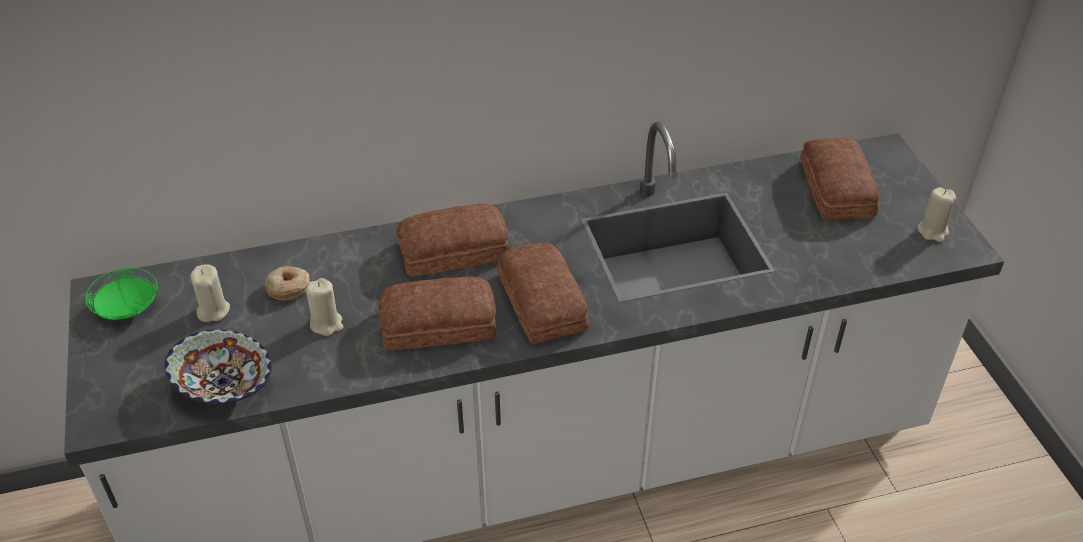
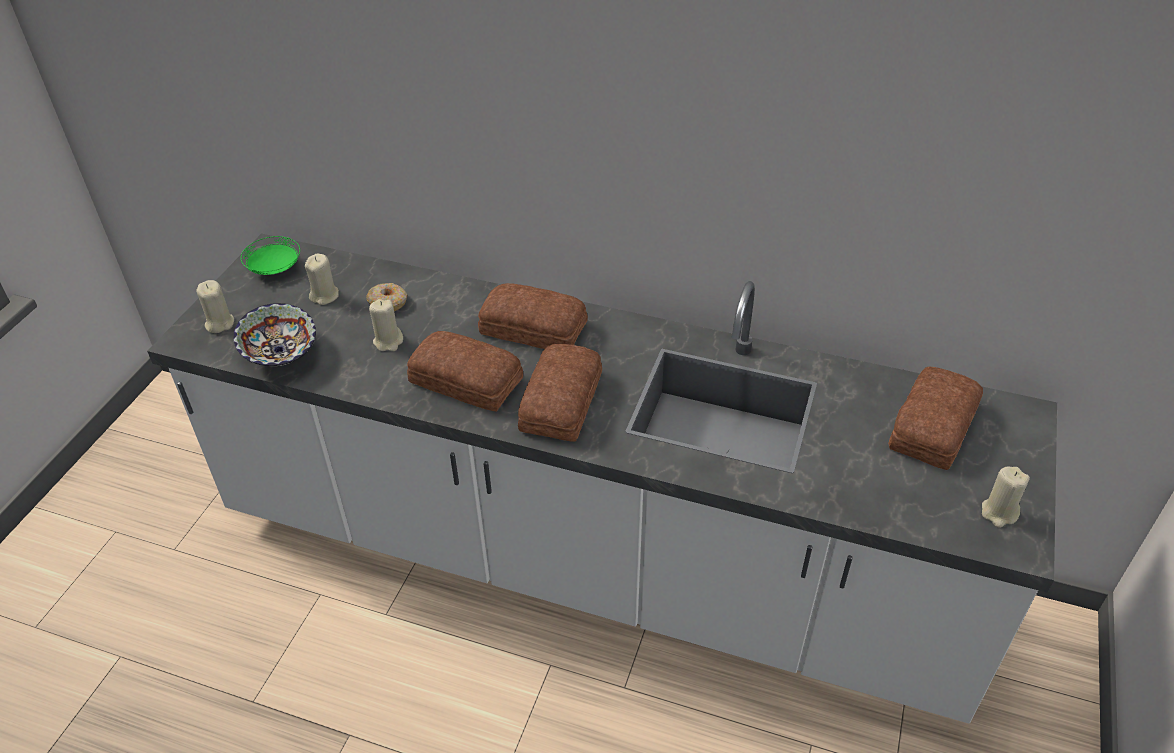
camera: 35 degrees right, 0 degrees up
(122, 388) = (219, 323): none -> beige candle

